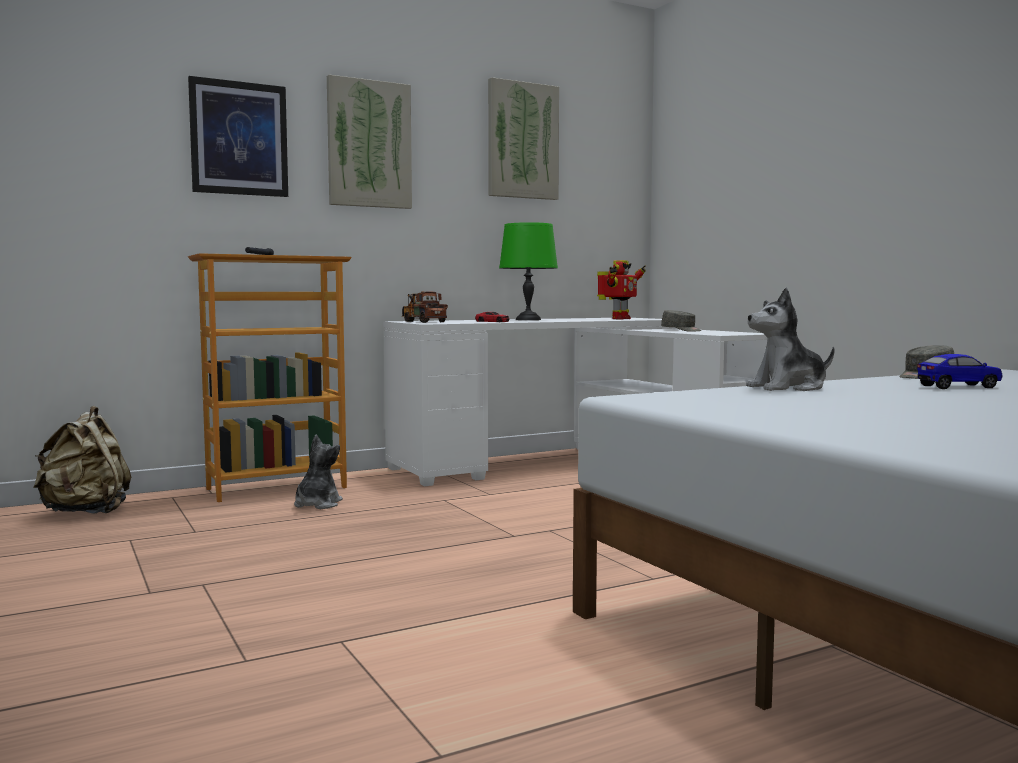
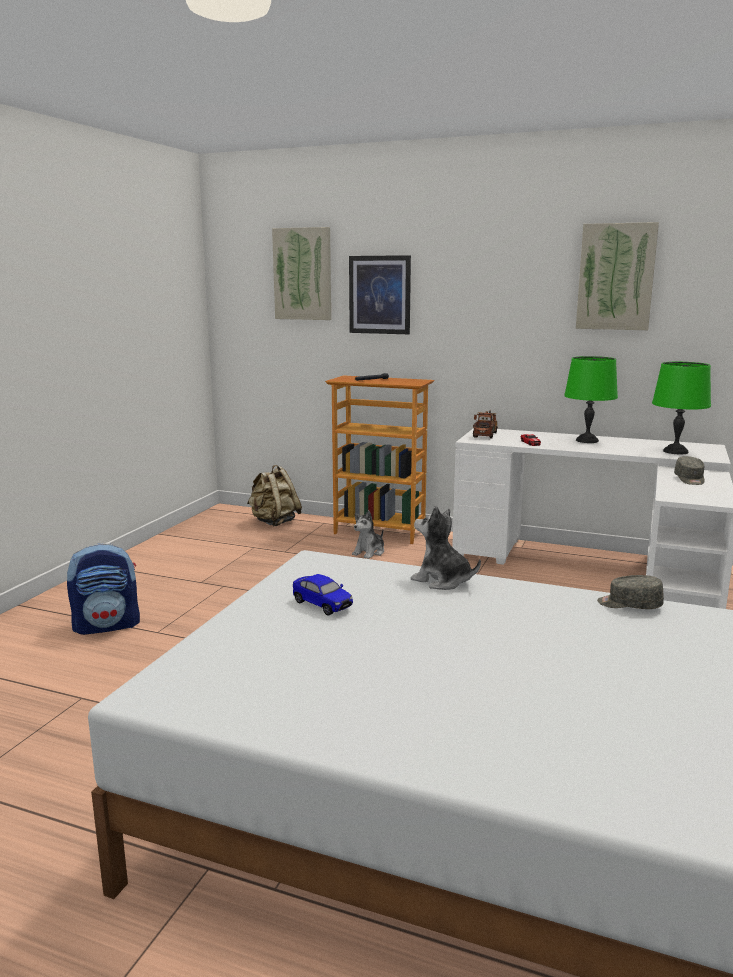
camera: 50 degrees right, 10 degrees up
(121, 691) = (107, 625): none -> backpack
(317, 504) = (369, 552): plush toy -> plush toy turned 150 degrees clockwise
(369, 144) = (471, 291): picture -> picture (303, 274)
(619, 319) = (676, 451): toy robot -> green table lamp
(958, 387) = (560, 625): toy car -> toy car (322, 605)

